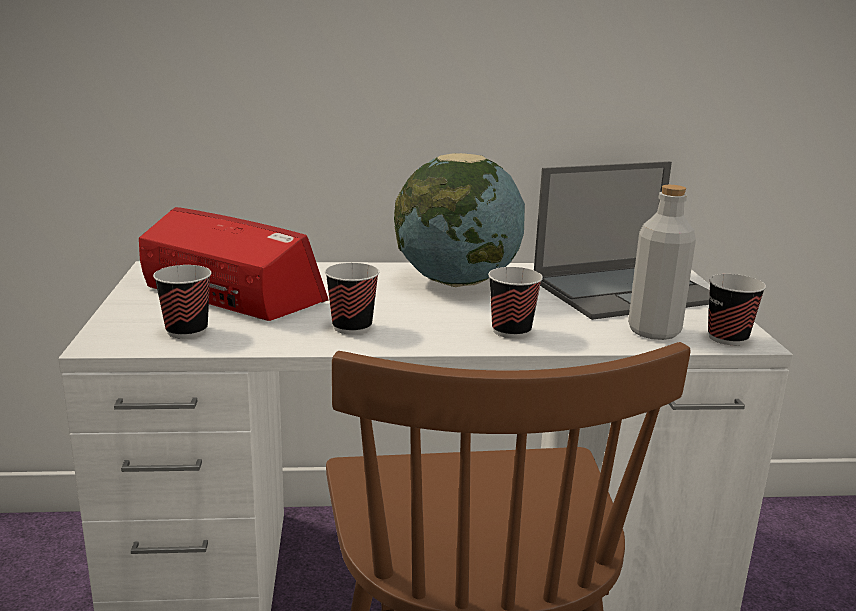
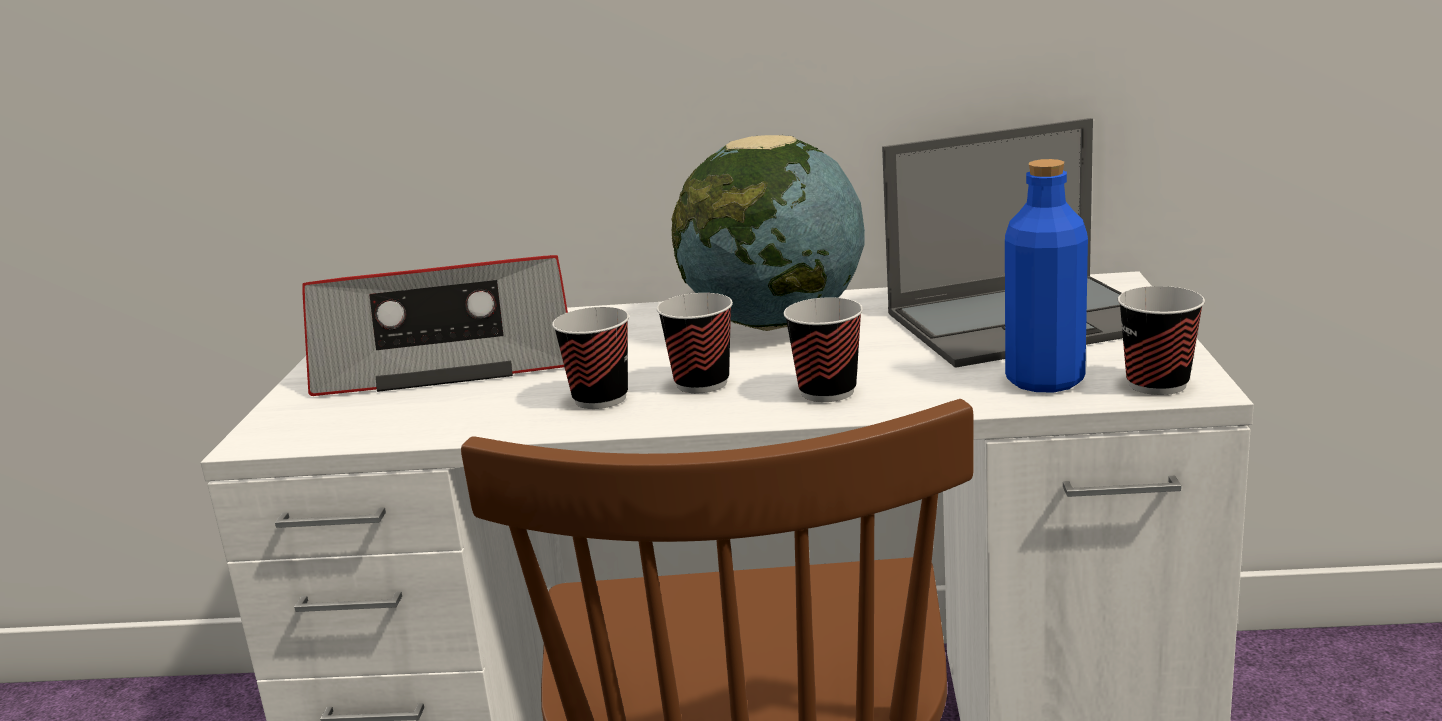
camera: 10 degrees right, 0 degrees up
(187, 331) = (375, 416): cup -> cup (702, 383)
(231, 295) = (450, 362): radio -> radio turned 135 degrees clockwise
(654, 331) = (1044, 380): grey bottle -> blue bottle

